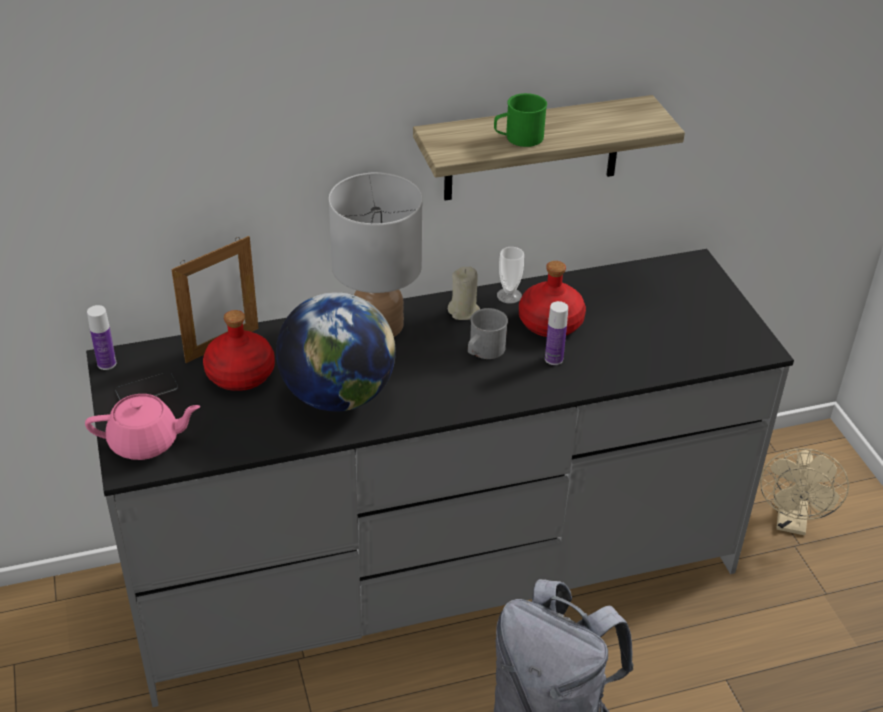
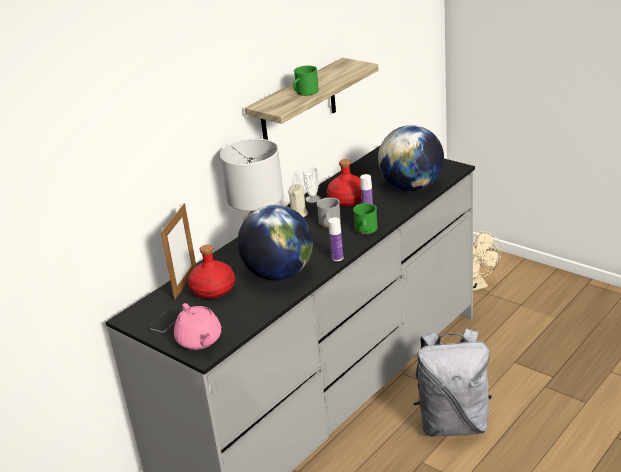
camera: 30 degrees left, 10 degrees down
(107, 364) = (127, 321): bottle -> bottle (337, 258)
(146, 443) = (199, 340): pink teapot -> pink teapot turned 105 degrees clockwise
(517, 389) = (366, 230): none -> green mug
(660, 348) = (412, 187): none -> globe

